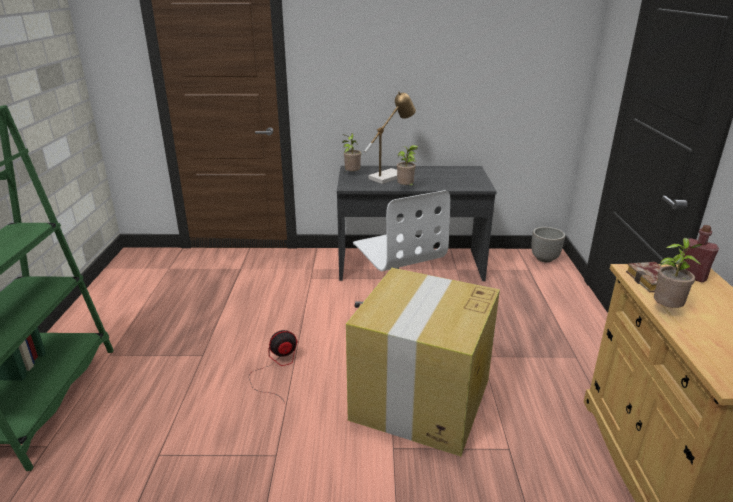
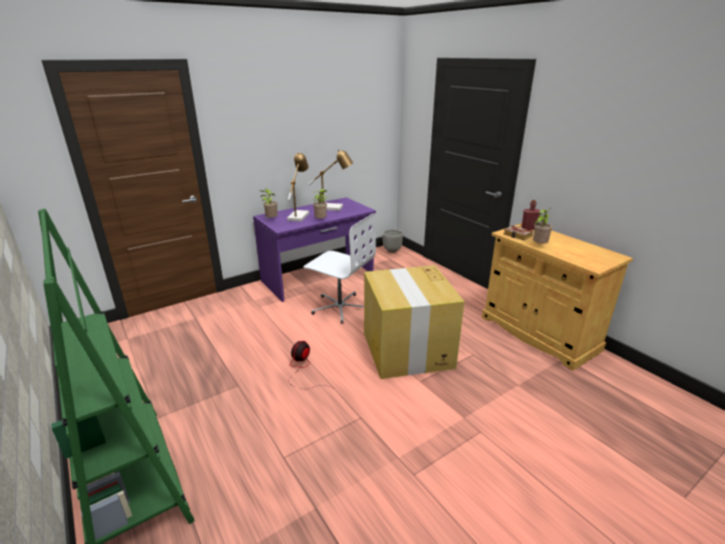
camera: 35 degrees left, 0 degrees up
(410, 265) = (318, 277): grey desk -> purple desk
(444, 176) = (333, 208): none -> table lamp

